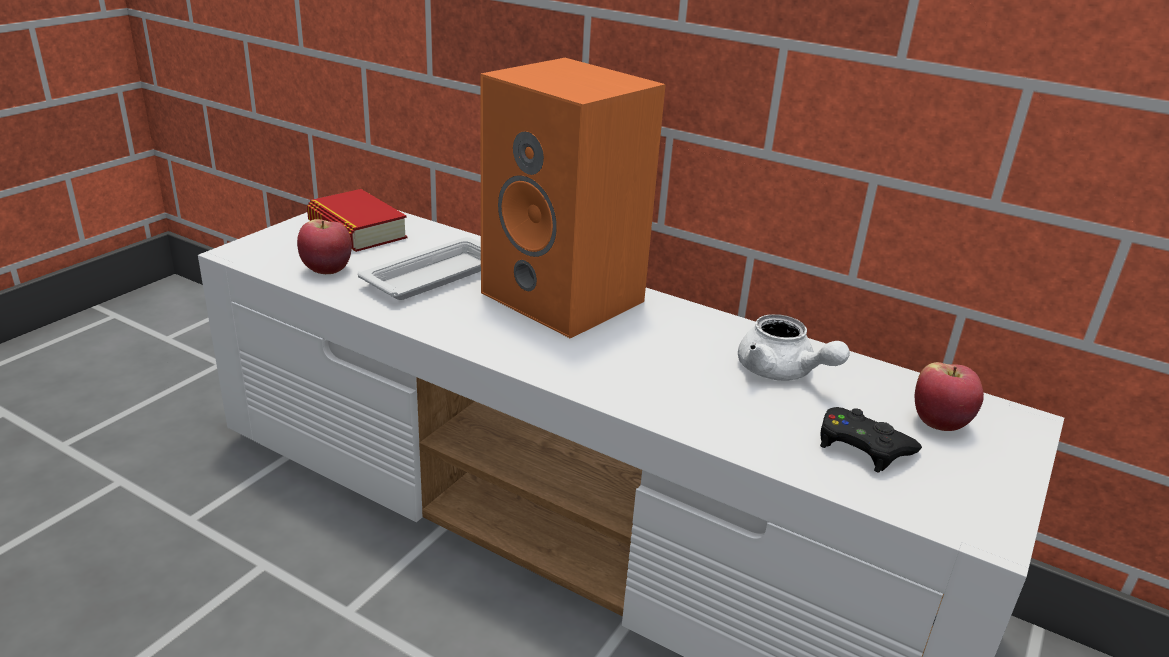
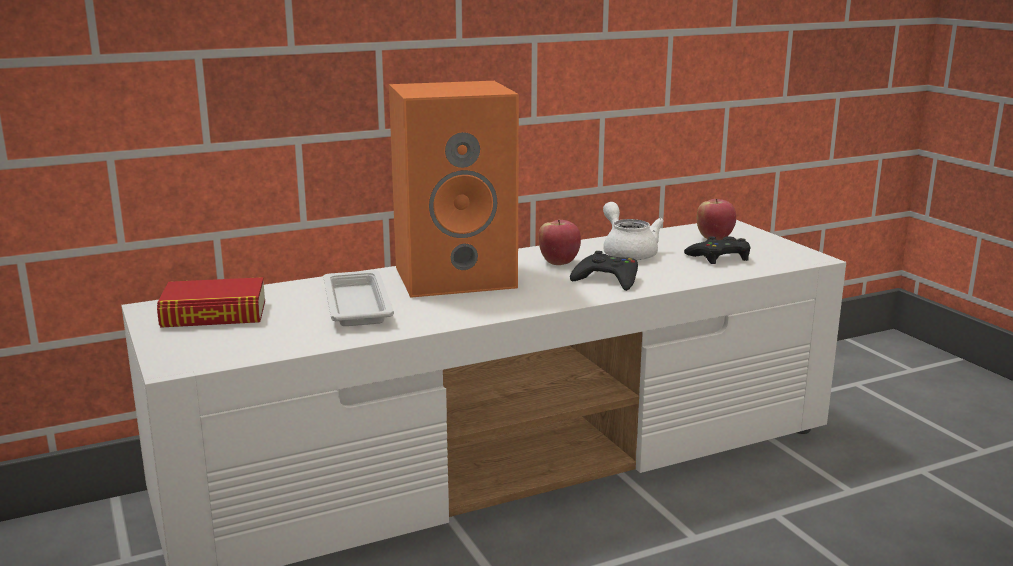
camera: 55 degrees left, 10 degrees down
(327, 270) = (280, 337): apple -> apple (559, 262)
(664, 384) = (607, 279): none -> black game controller
(782, 372) = (627, 252): white teapot -> white teapot turned 105 degrees counterclockwise

